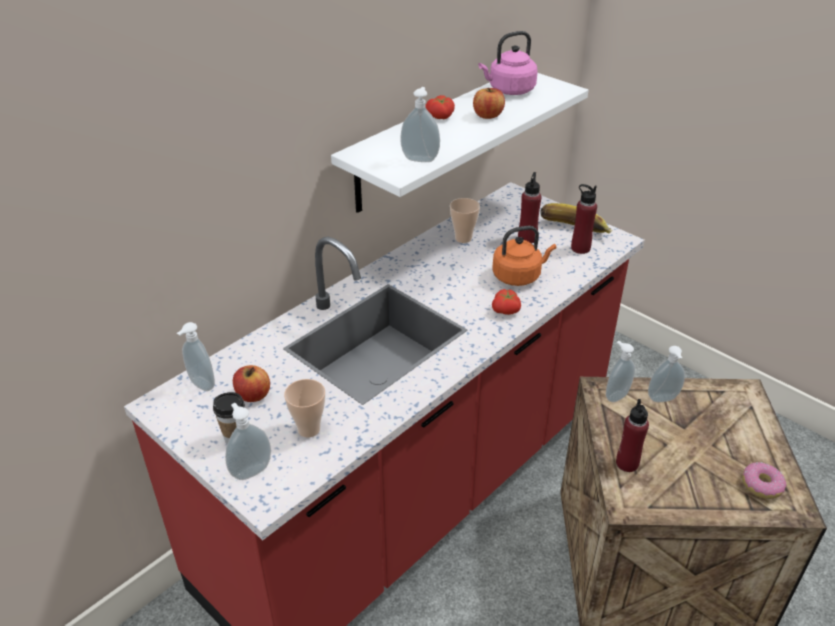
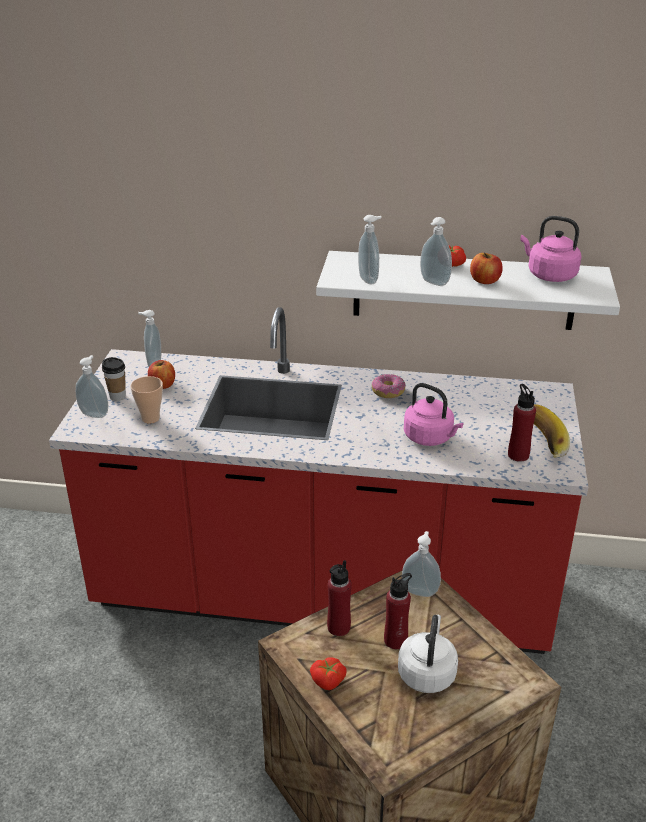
camera: 55 degrees right, 5 degrees down
(463, 238) = (448, 393): cup -> none
(506, 310) = (374, 448): tomato -> tomato (328, 681)
(519, 276) = (430, 438): orange kettle -> pink kettle
(527, 238) = (493, 423): red bottle -> red bottle (395, 640)
(663, 400) = (448, 624): soap dispenser -> soap dispenser (433, 283)
(709, 438) = (427, 672): none -> white kettle
(762, 485) = (397, 730): donut -> donut (388, 391)

